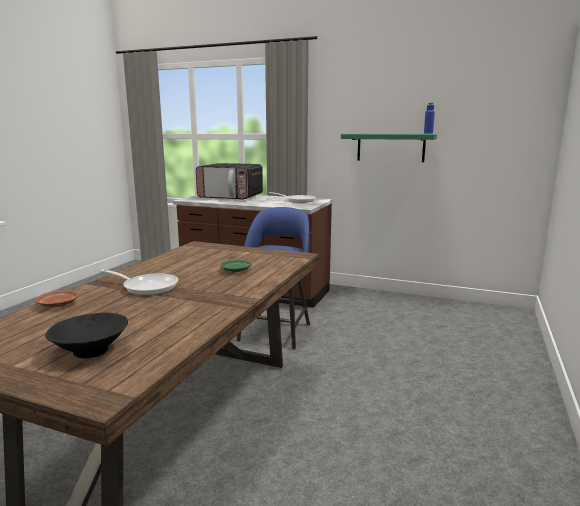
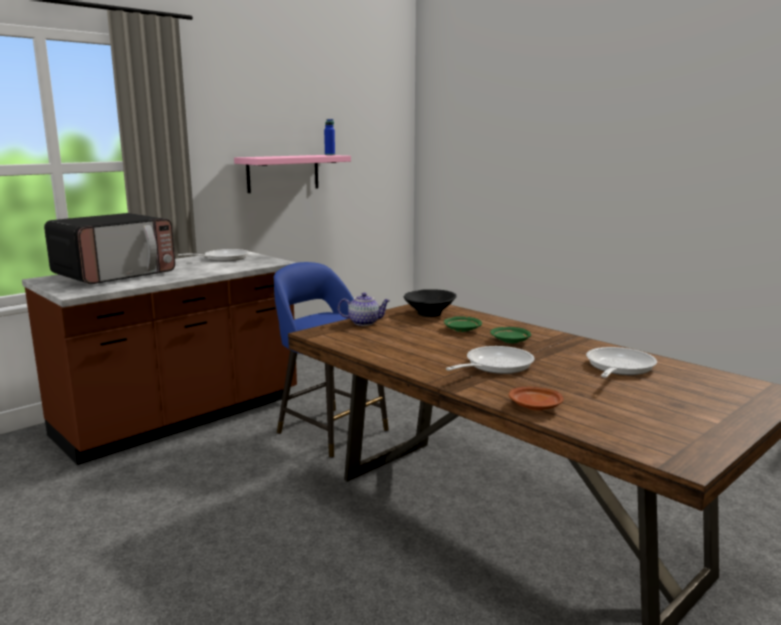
camera: 65 degrees left, 0 degrees up
(92, 350) = (683, 393): black bowl -> black bowl (429, 314)
(159, 323) = (618, 367): none -> frying pan
(215, 285) = (510, 341): none -> green plate
(231, 249) = (364, 322): none -> teapot
(390, 147) = (283, 173): green shelf -> pink shelf

